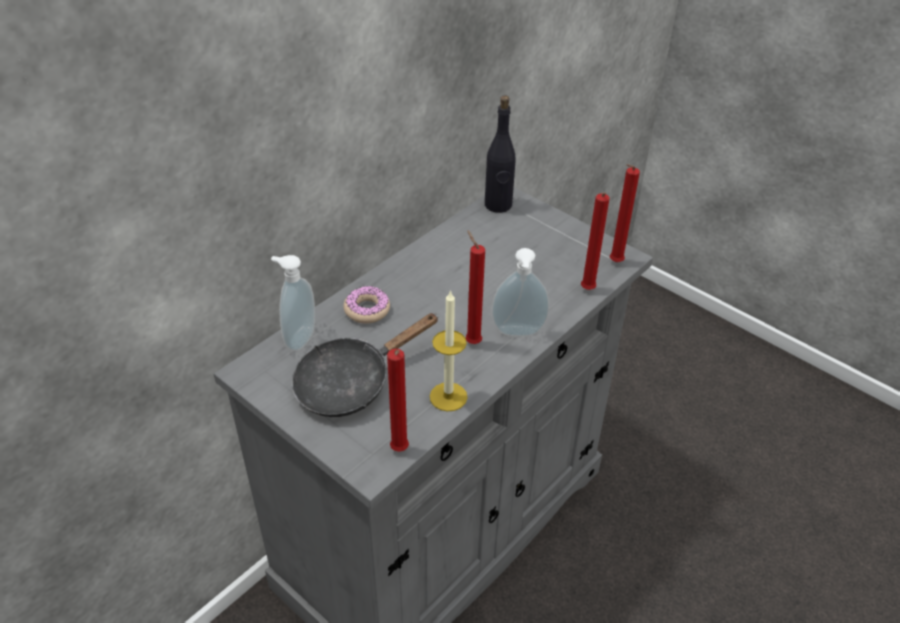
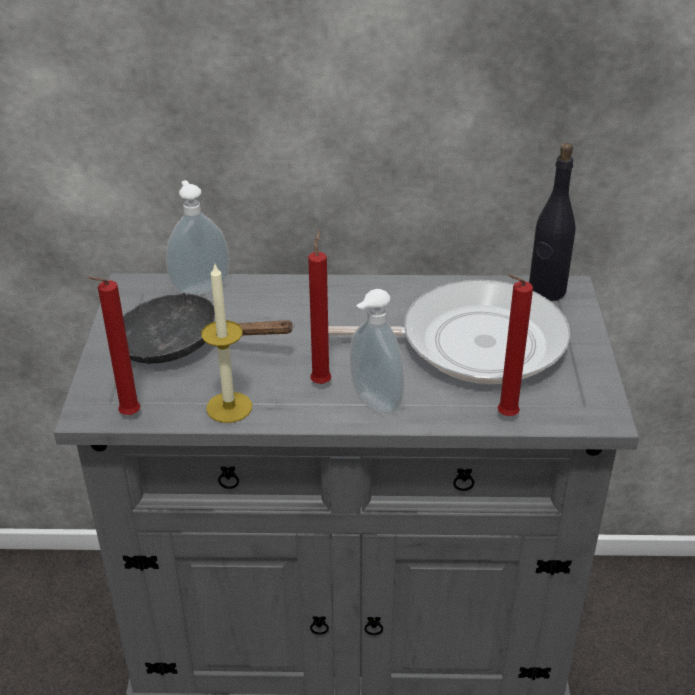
camera: 50 degrees right, 5 degrees down
(367, 310) = (282, 301): donut -> none
(509, 261) = (472, 343): none -> frying pan
(614, 263) = (580, 413): red candle -> none

